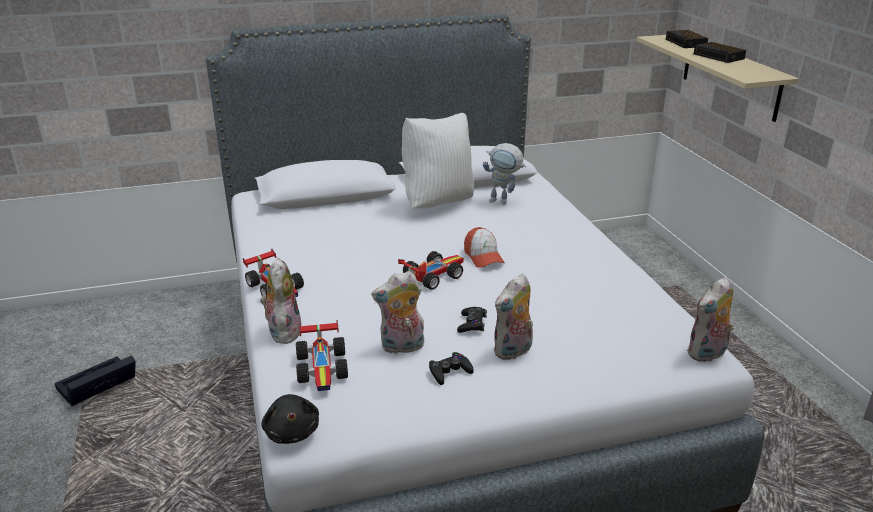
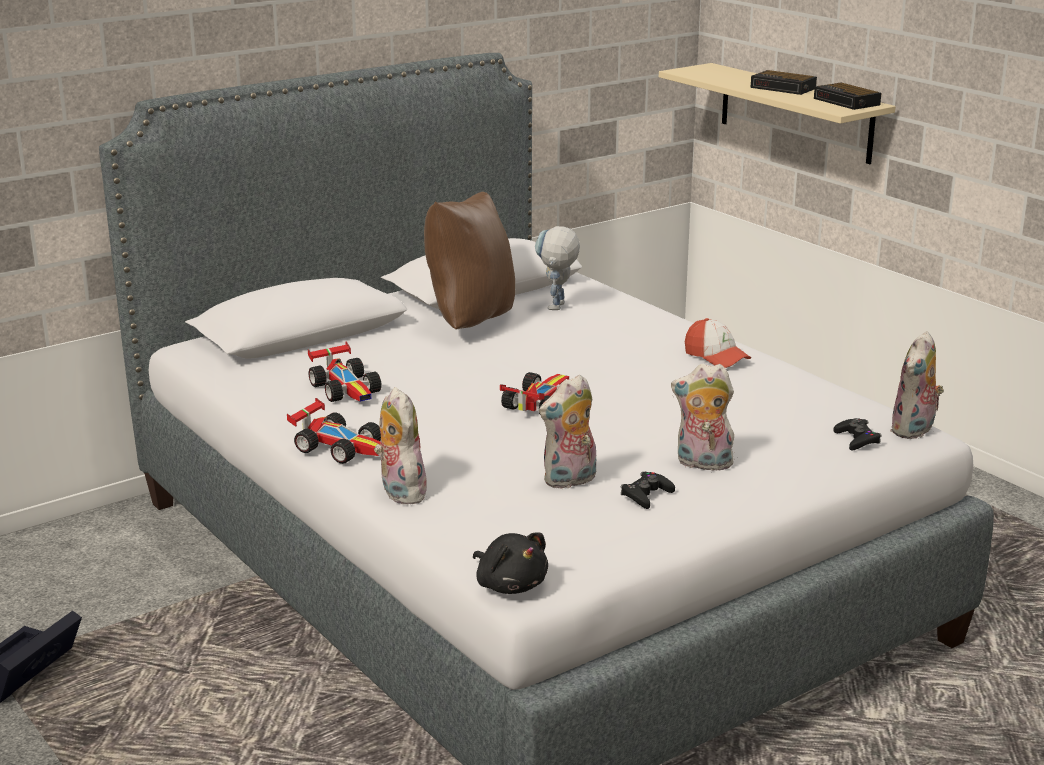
camera: 20 degrees left, 5 degrees down
(323, 367) = (492, 516): toy car -> toy car (347, 388)
(437, 202) = (469, 321): white pillow -> brown pillow
(472, 324) = (631, 445): black game controller -> black game controller (857, 439)
(483, 257) = (584, 374): cap -> cap (716, 357)
(503, 201) = (557, 309): toy robot -> toy robot turned 105 degrees clockwise
(513, 352) = (702, 464): plush toy -> plush toy turned 75 degrees clockwise
(686, 43) = (728, 74): alarm clock -> alarm clock (847, 102)

